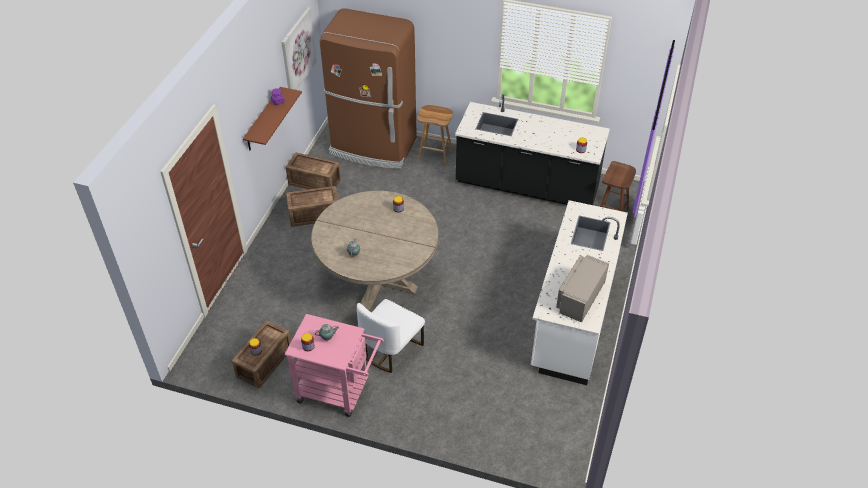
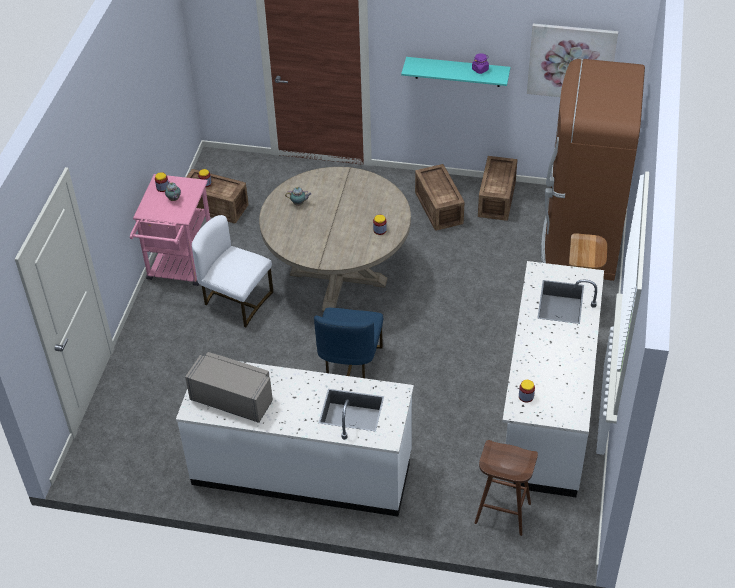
camera: 85 degrees right, 0 degrees up
(263, 120) = (457, 72): brown shelf -> turquoise shelf
(474, 281) = (350, 365): none -> blue chair
(527, 185) = (547, 409): black counter -> white counter

